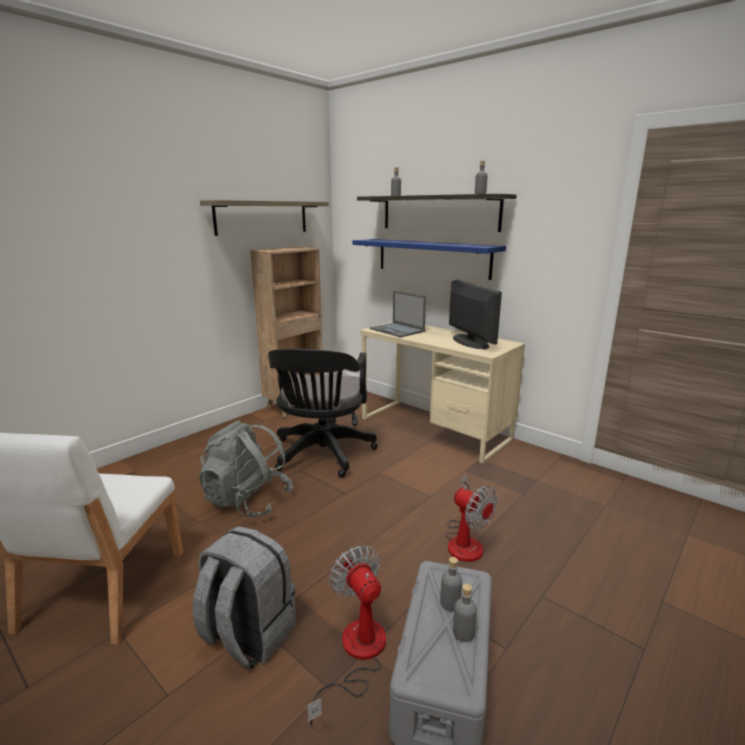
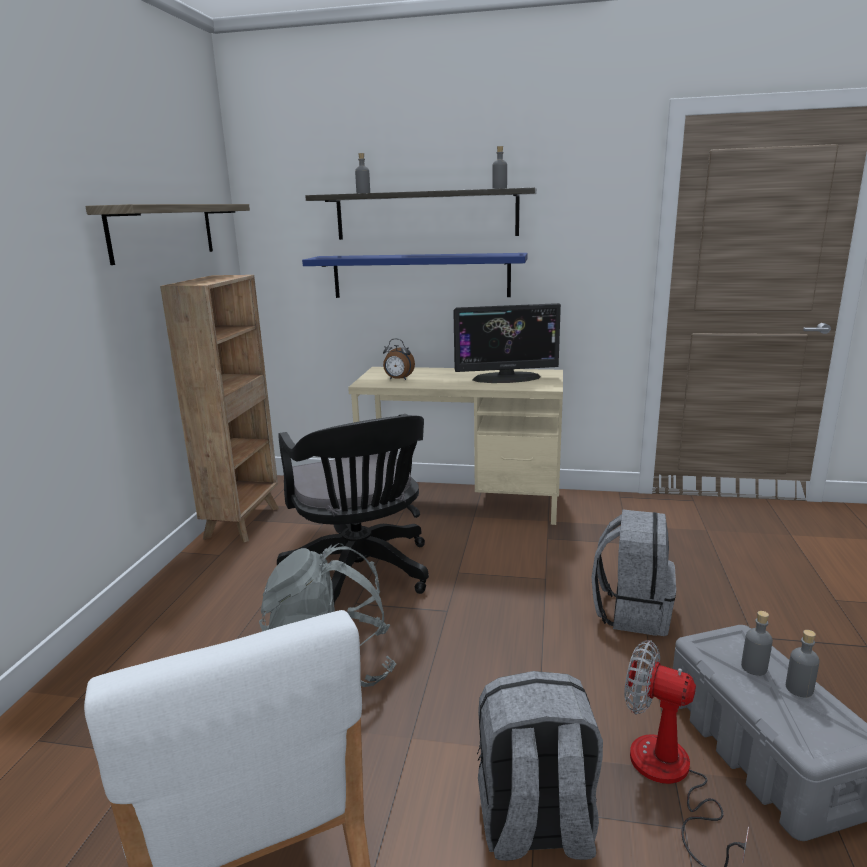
camera: 30 degrees left, 0 degrees up
(397, 330) = (398, 379): laptop -> alarm clock
(465, 540) = (632, 612): fan -> grey backpack
(470, 342) = (506, 378): monitor -> monitor turned 135 degrees clockwise

